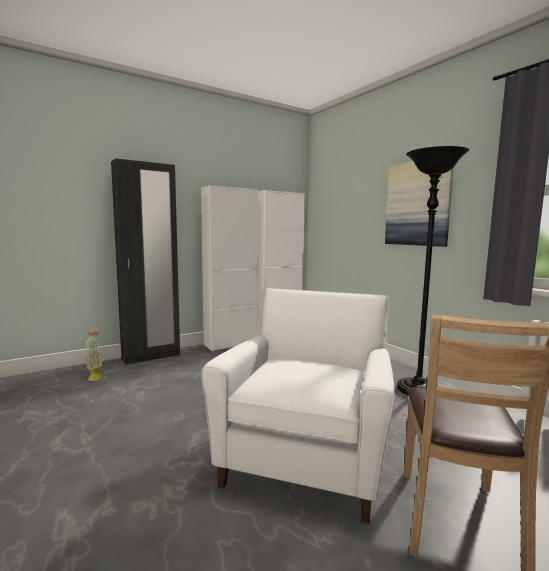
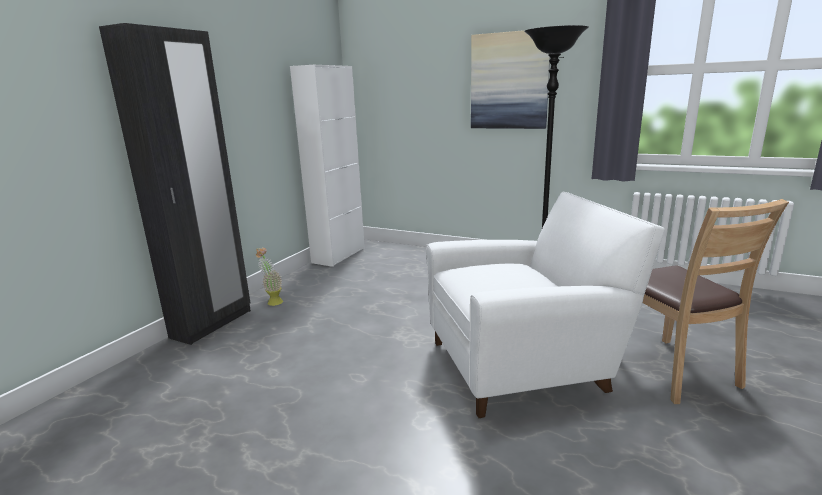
camera: 30 degrees left, 10 degrees up
(95, 377) = (170, 373): potted plant -> potted plant (272, 301)
(230, 344) = (297, 280): white cabinet -> none
(307, 452) = (525, 363): white armchair -> white armchair turned 90 degrees clockwise

